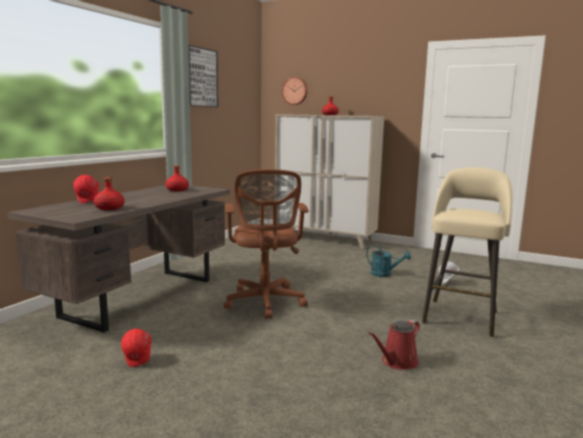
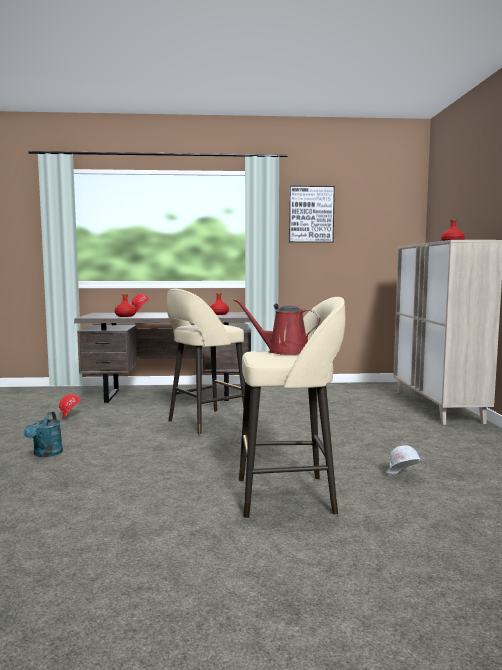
camera: 60 degrees right, 5 degrees down
(265, 303) = (205, 422): brown office chair -> beige stool
(295, 91) = (444, 217): wall clock -> none
(384, 274) = (367, 446): turquoise watering can -> turquoise watering can (46, 454)
(397, 362) = (130, 481): red watering can -> red watering can (283, 352)

